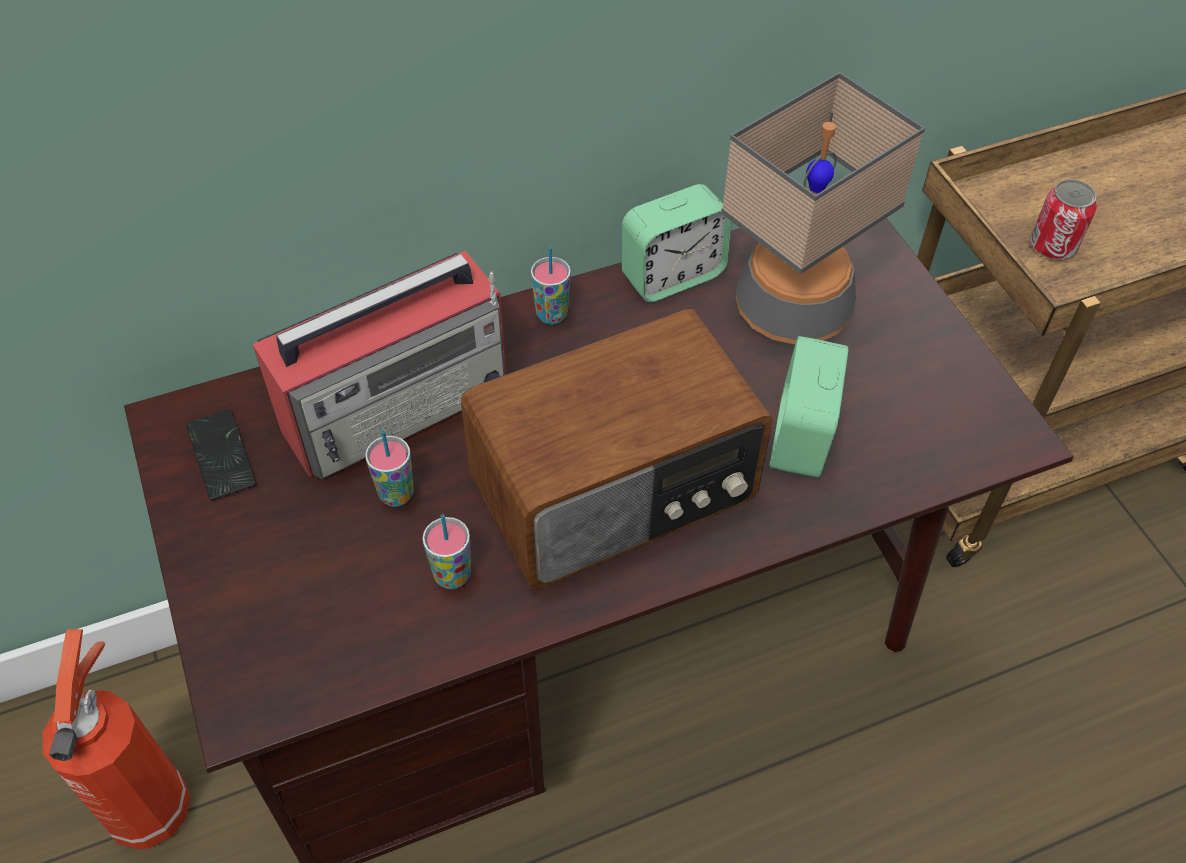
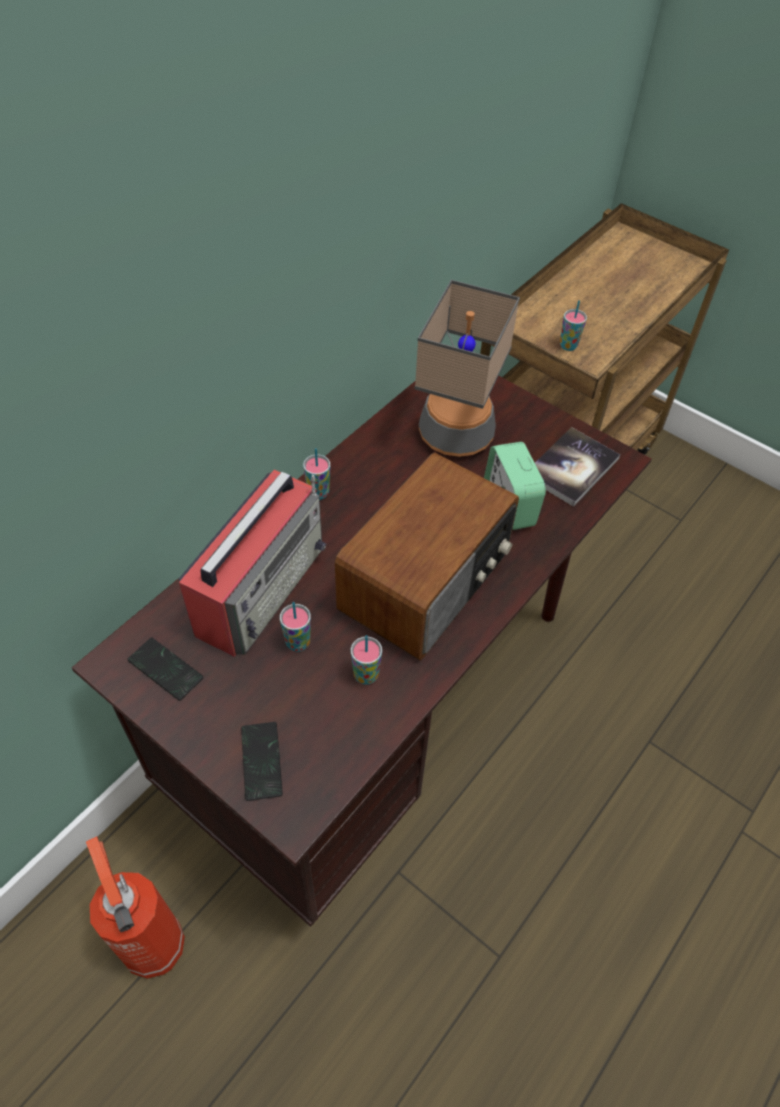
camera: 30 degrees left, 0 degrees up
(253, 621) = (261, 761): none -> phone
(672, 276) = (375, 441): alarm clock -> none
(934, 420) = (571, 468): none -> book
(1053, 246) = (568, 346): can -> cup

